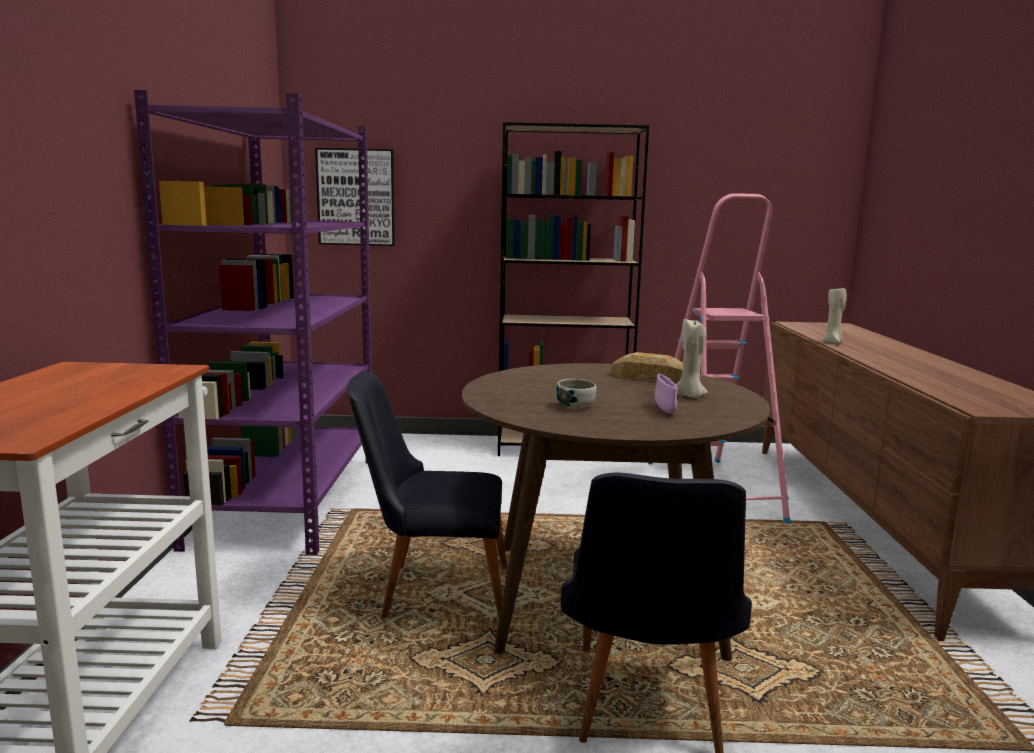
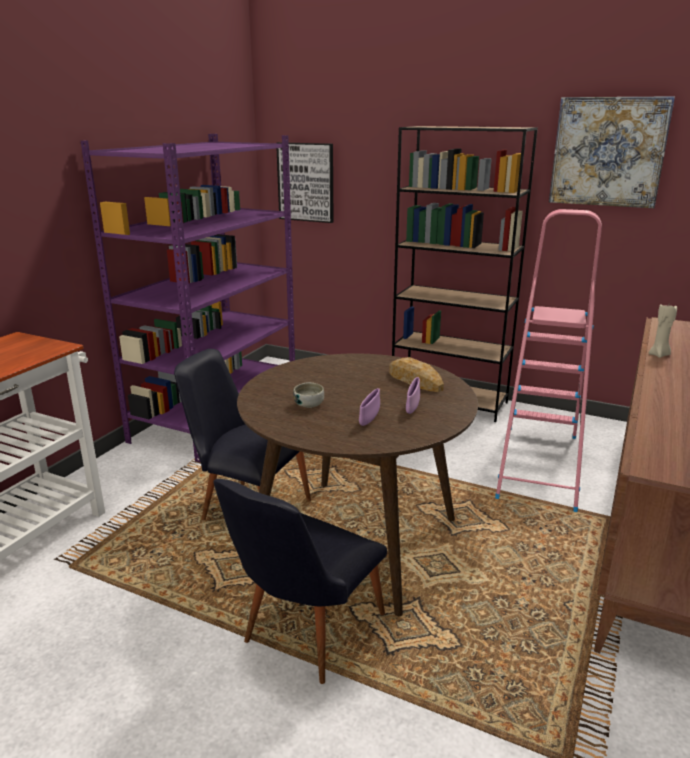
camera: 25 degrees right, 10 degrees up
(689, 396) = (412, 407): beige candle -> purple bowl
(710, 158) = (608, 152): none -> picture

